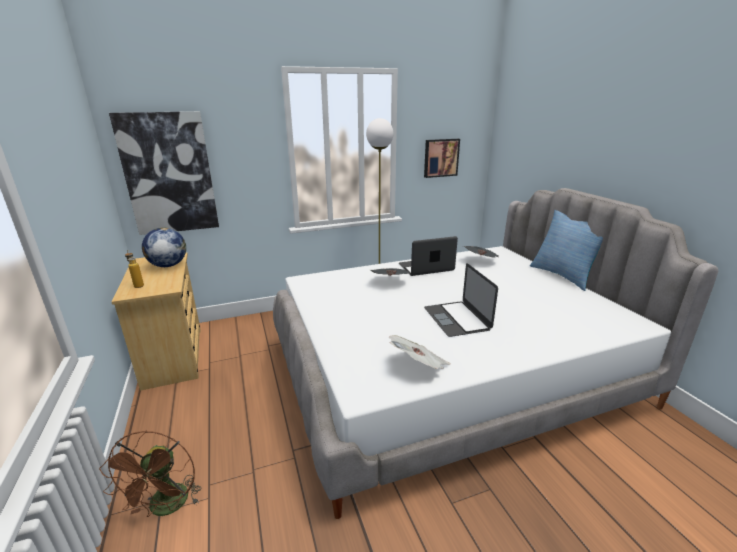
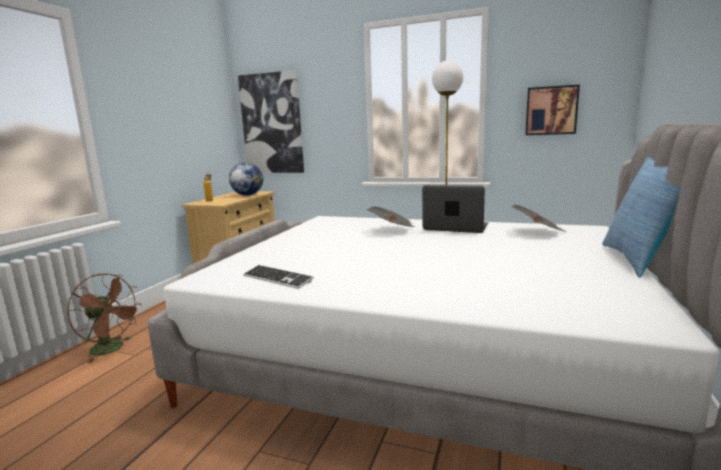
camera: 40 degrees right, 10 degrees down
(167, 508) = (112, 349): brown fan -> brown fan turned 105 degrees counterclockwise
(419, 366) = (277, 278): newspaper -> keyboard
(457, 318) = (392, 262): laptop -> none

